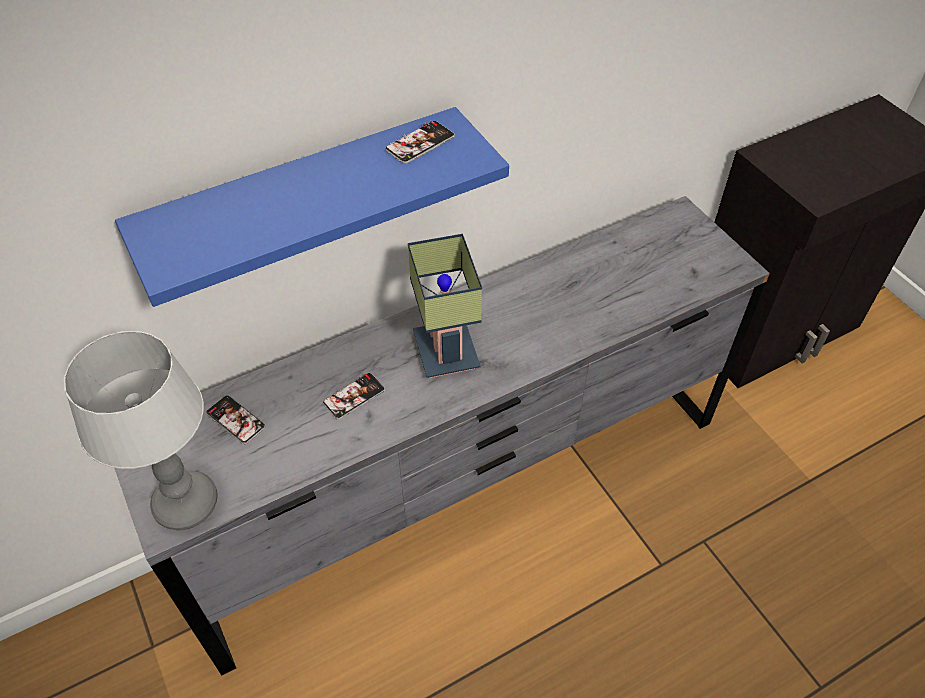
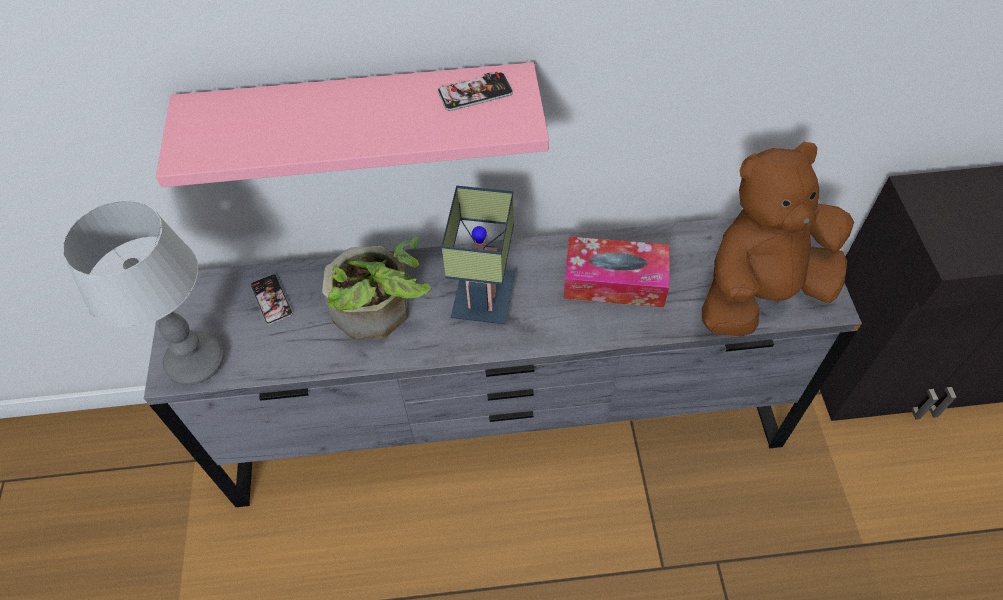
camera: 25 degrees right, 5 degrees up
(304, 201) = (362, 118): blue shelf -> pink shelf
(354, 396) = (380, 313): phone -> potted plant
(555, 302) = (614, 281): none -> tissue box
(679, 274) = (760, 293): none -> brown plush toy

